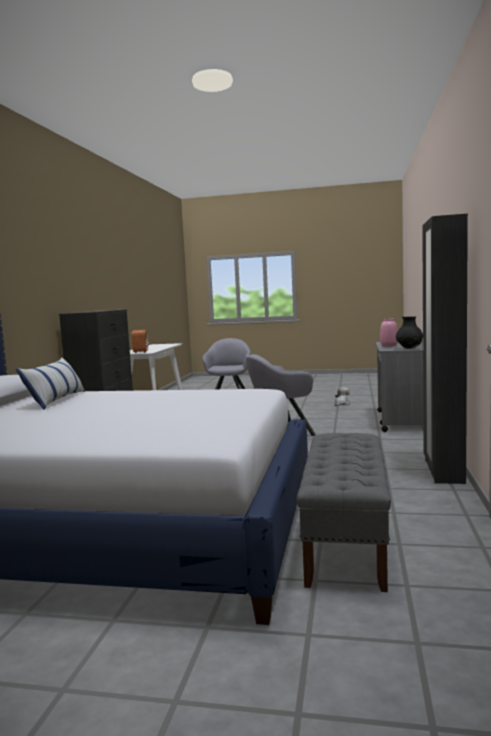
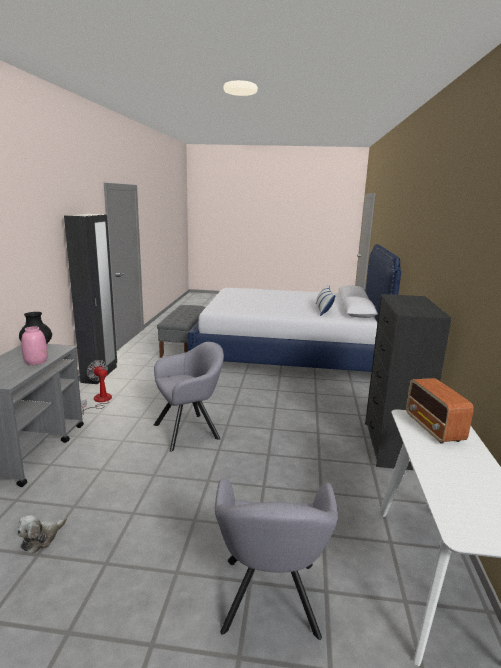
camera: 175 degrees right, 10 degrees up
(394, 446) = (99, 401): none -> fan

